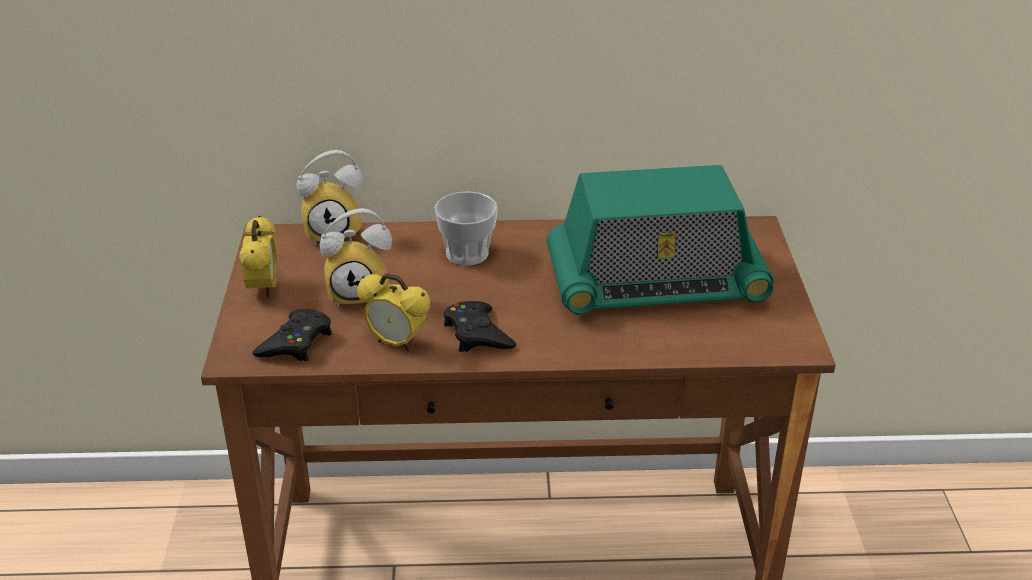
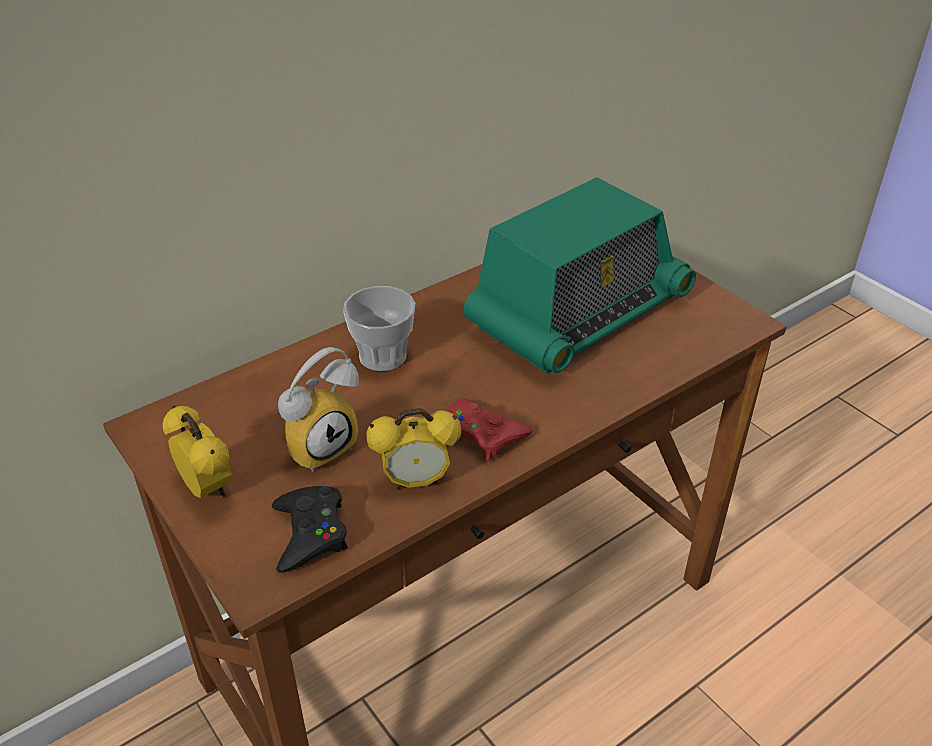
camera: 35 degrees left, 5 degrees up
(334, 231) = (218, 389): alarm clock -> none
(477, 334) = (482, 434): black game controller -> red game controller

